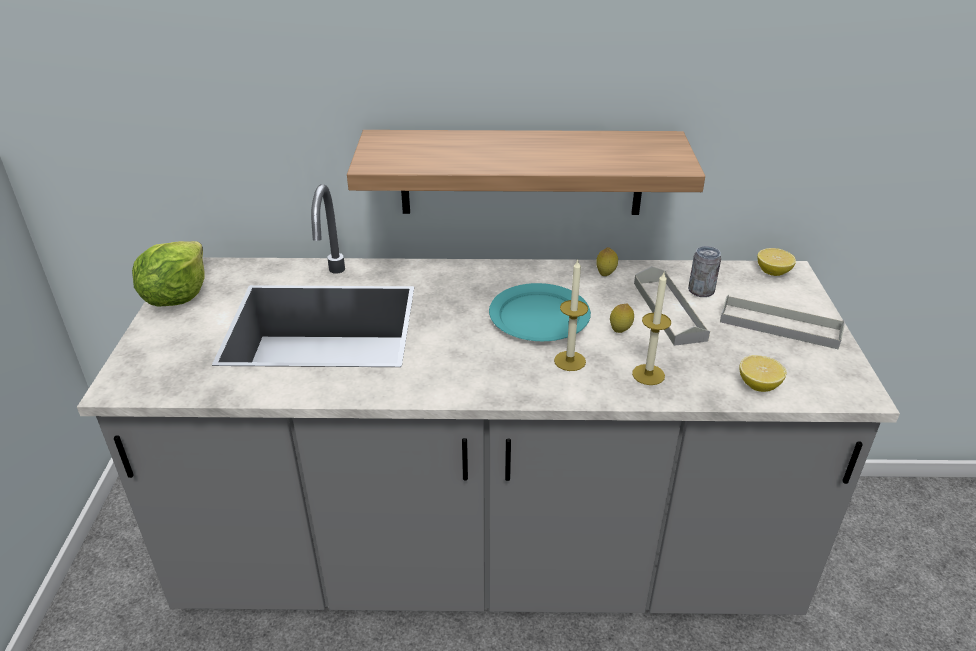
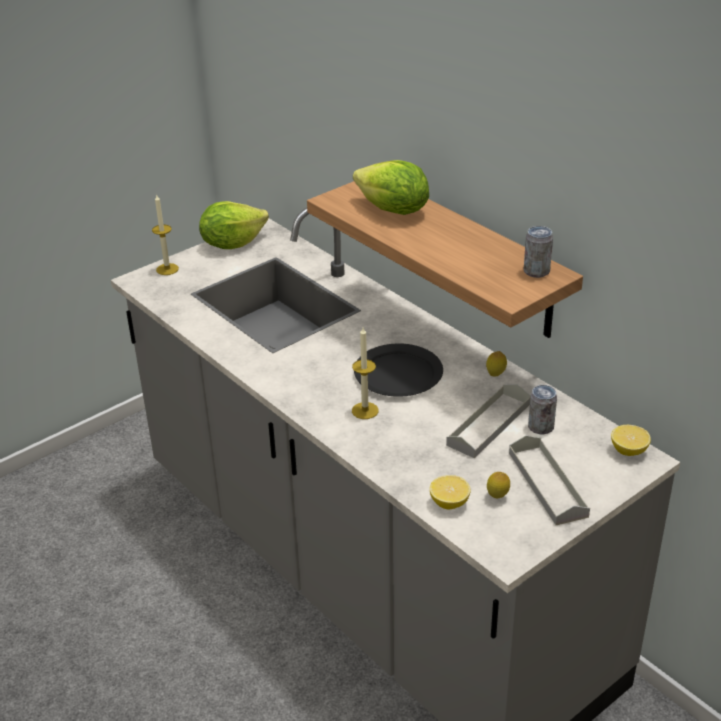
camera: 50 degrees right, 0 degrees up
(448, 149) = (393, 211): none -> lettuce
(540, 317) = (398, 374): turquoise plate -> black plate
(620, 331) = (429, 415): lemon -> lemon (497, 497)
(648, 374) = (394, 449): candle -> candle (167, 269)
(652, 141) = (536, 271): none -> can

